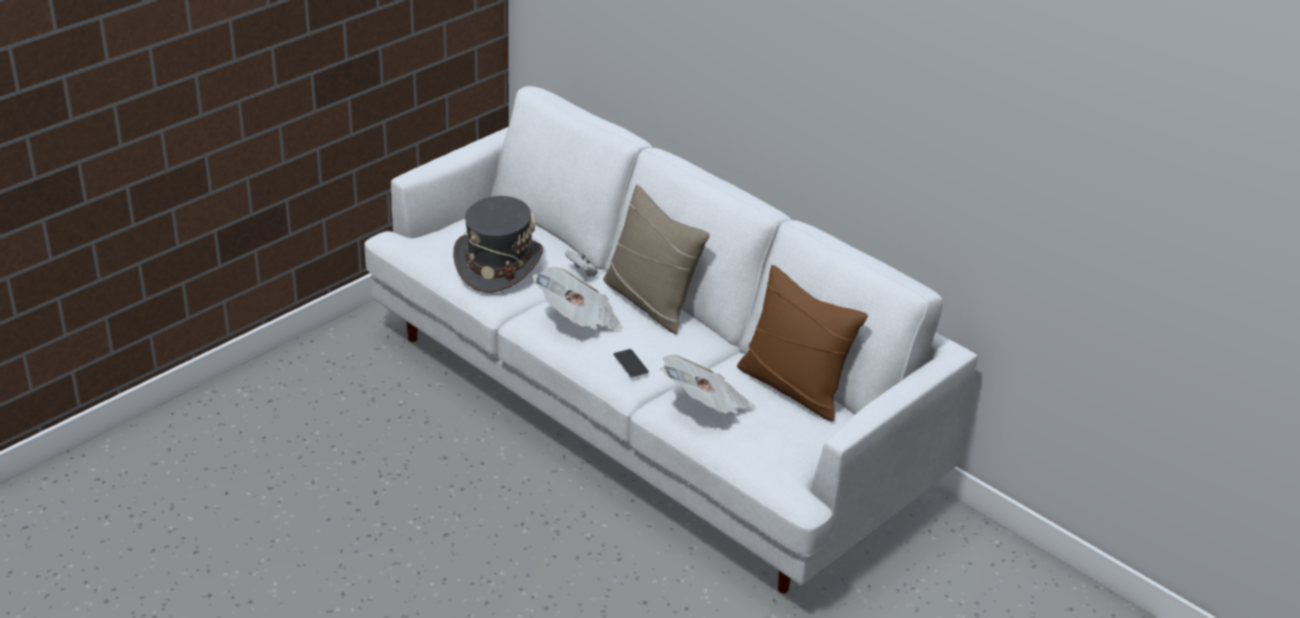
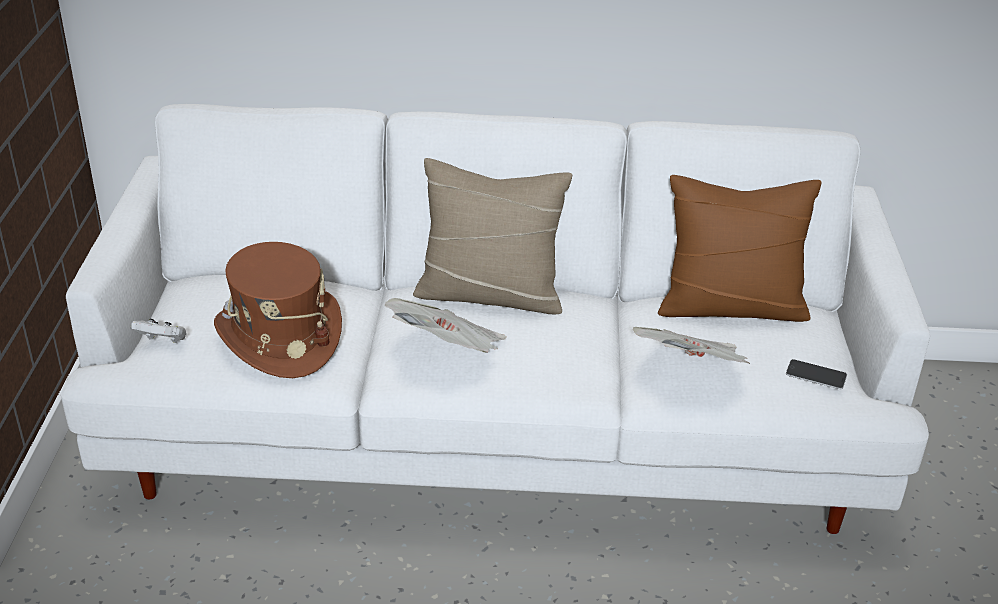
camera: 40 degrees left, 0 degrees up
(498, 264) = (279, 337): grey hat -> brown hat
(582, 272) = (376, 300): white game controller -> white game controller (163, 342)
(630, 363) = (564, 367): phone -> phone (816, 374)

